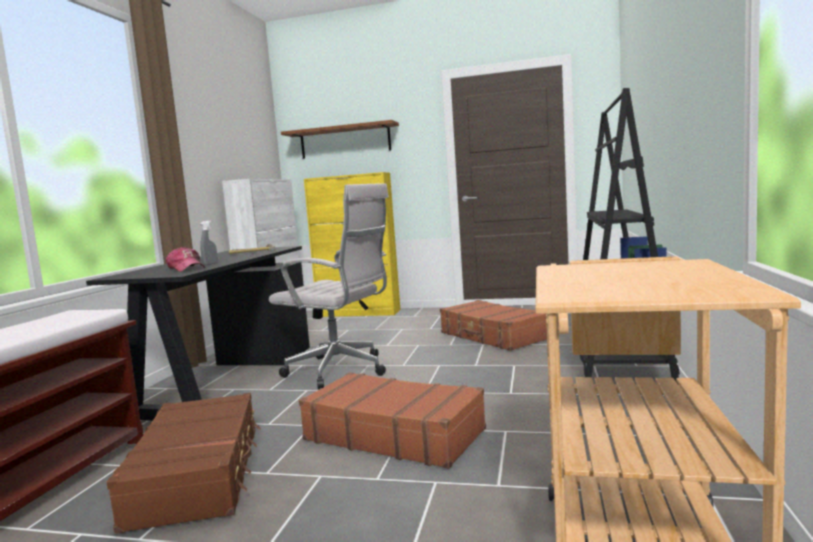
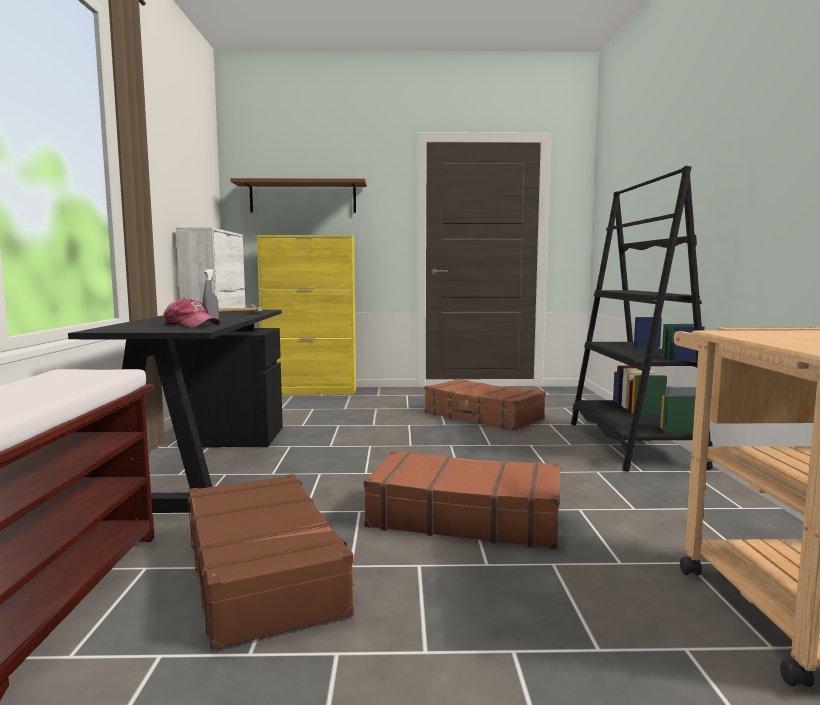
camera: 15 degrees left, 0 degrees up
(341, 371) = (344, 452): white office chair -> none

